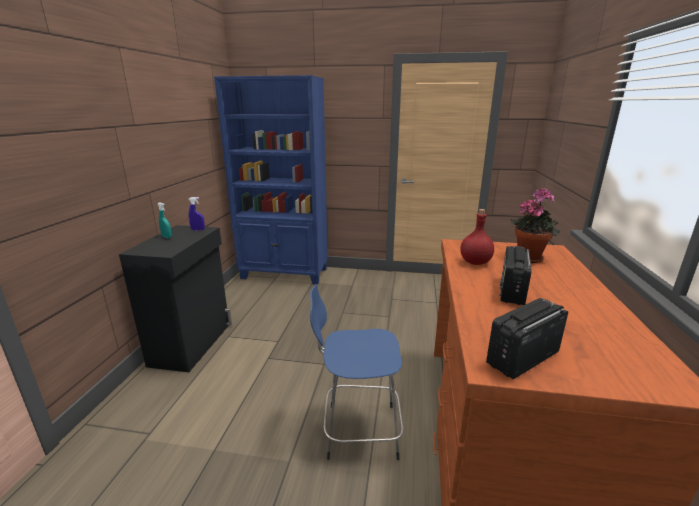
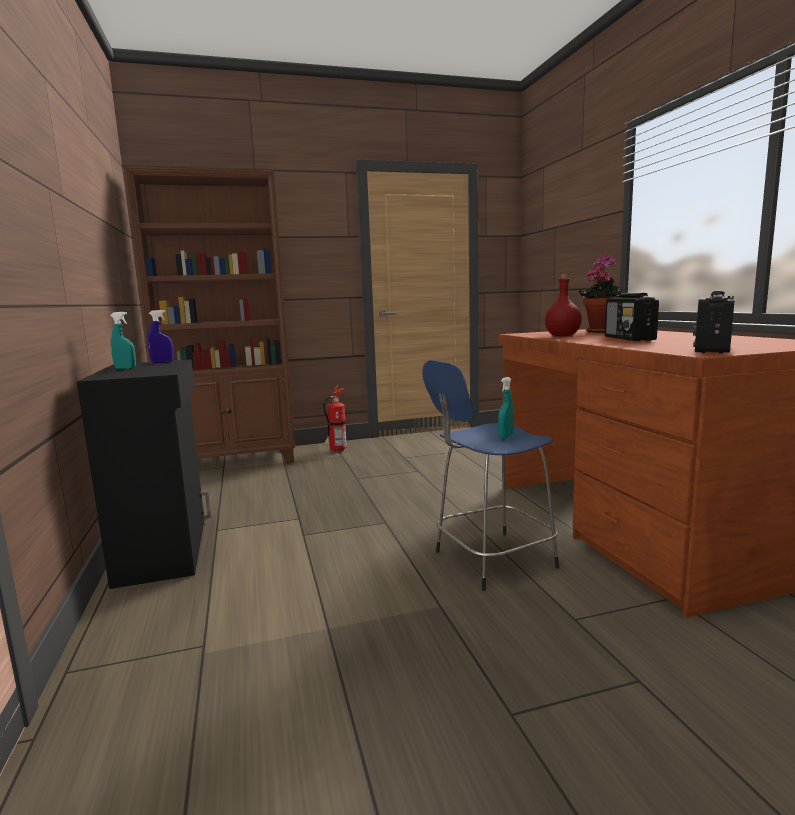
camera: 25 degrees left, 10 degrees down
(285, 274) = (234, 461): blue bookcase -> brown bookcase
(353, 279) = (336, 451): none -> fire extinguisher
(370, 353) = (506, 437): none -> turquoise spray bottle

